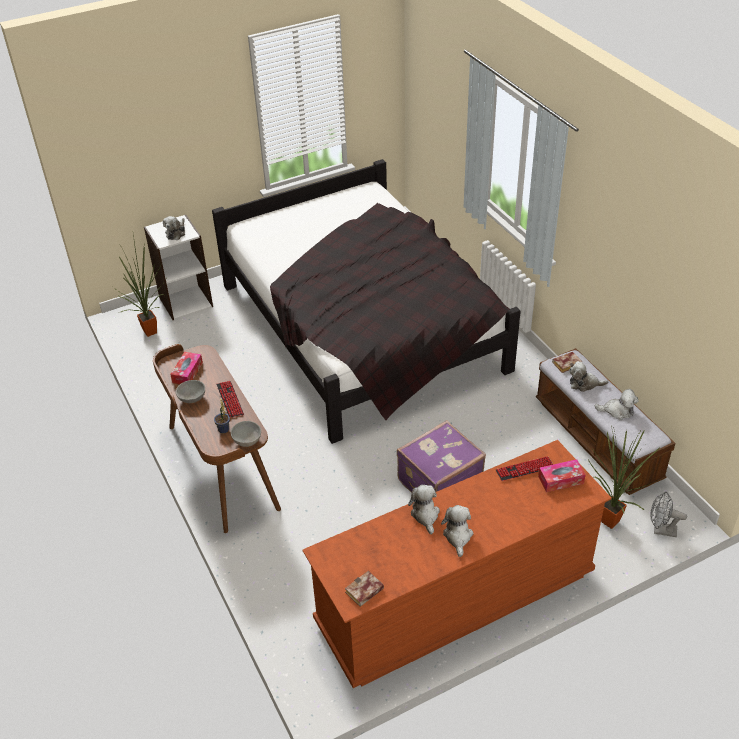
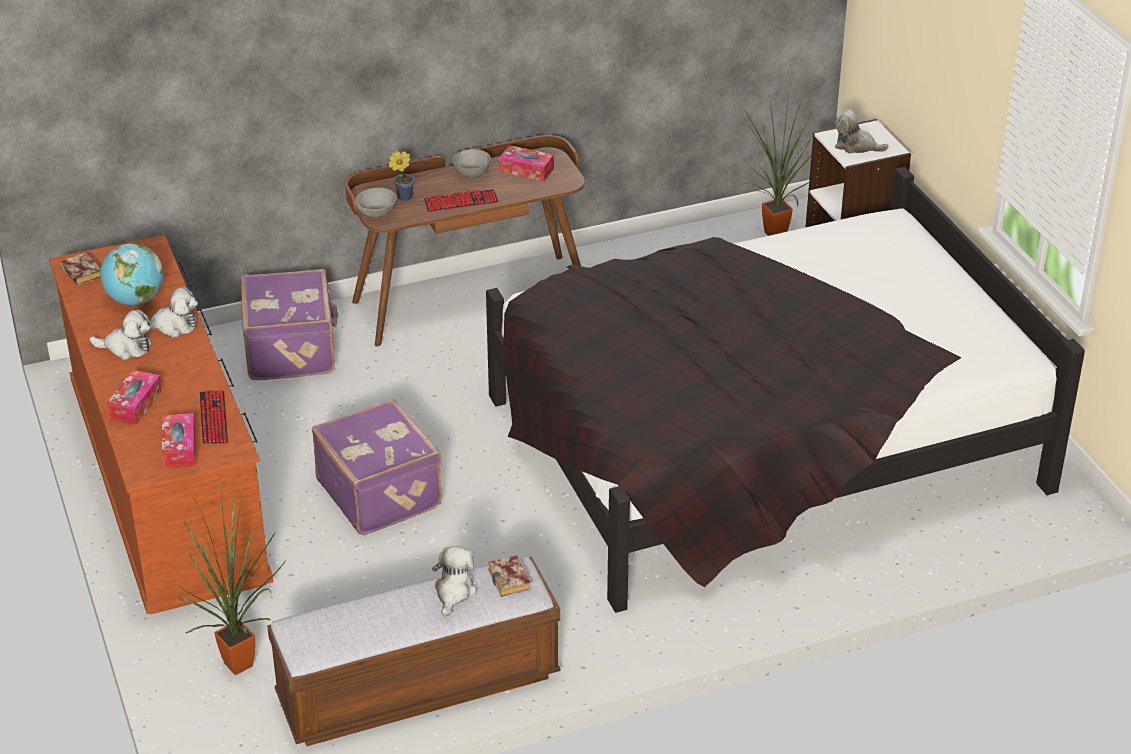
camera: 95 degrees right, 5 degrees down
(289, 557) = (292, 350): none -> purple suitcase
(396, 545) = (135, 300): none -> globe
(522, 514) = (135, 404): none -> tissue box
(617, 411) = (376, 618): plush toy -> none
(661, 530) = (200, 721): grey fan -> none

